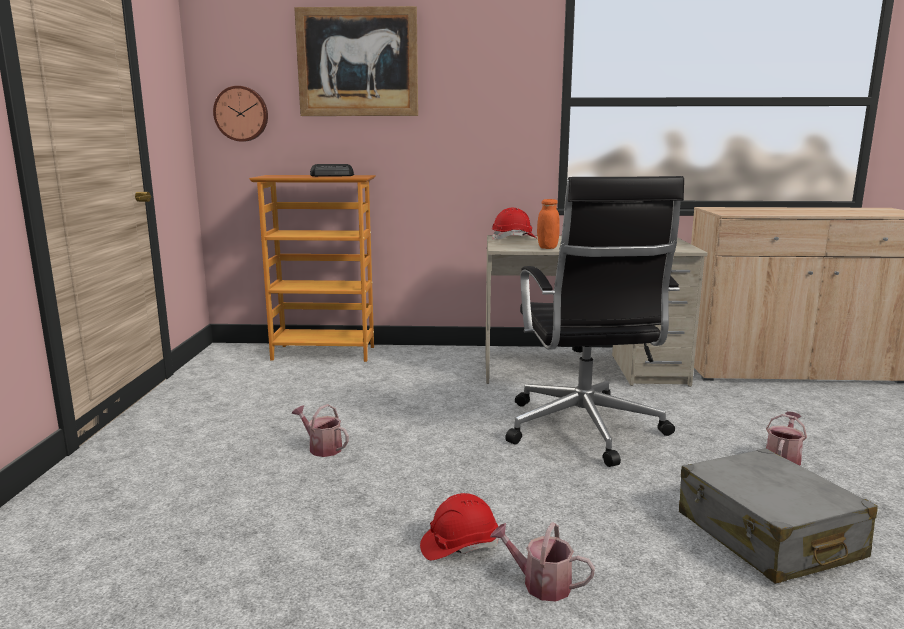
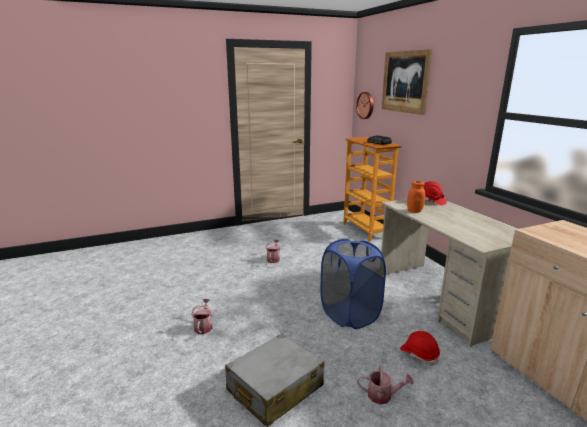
camera: 65 degrees right, 5 degrees up
(459, 545) = (220, 304): red hard hat -> red hard hat (419, 354)
(584, 430) = (349, 314): black office chair -> blue laundry basket

